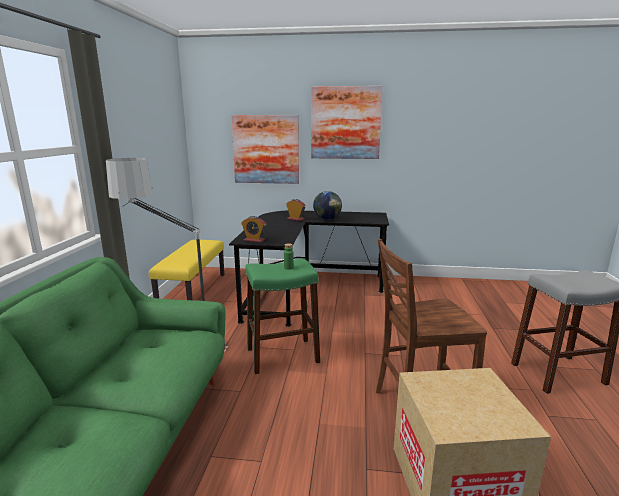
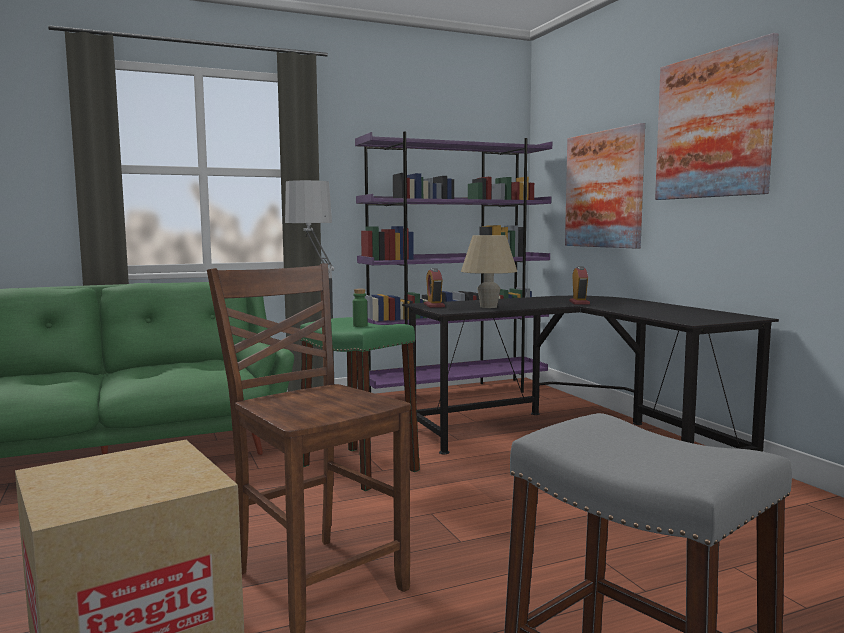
camera: 60 degrees right, 10 degrees down
(192, 290) = (456, 393): yellow bench -> purple bookcase
(281, 233) = (488, 307): none -> beige table lamp
(327, 219) = (621, 308): globe -> none

